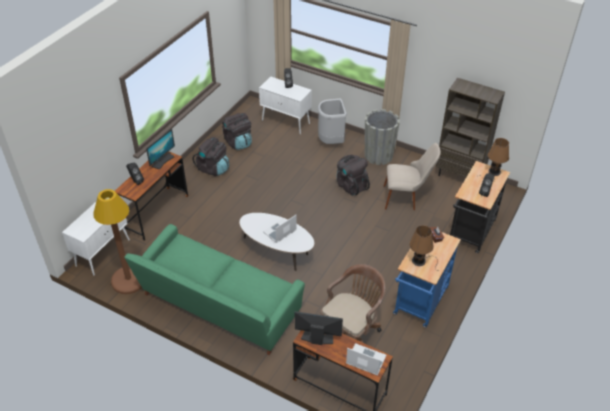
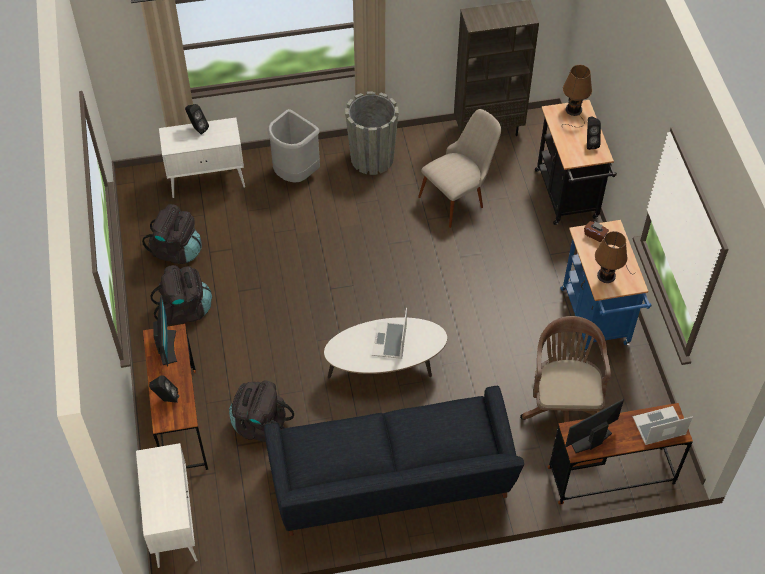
camera: 40 degrees left, 10 degrees up
(128, 280) = (249, 533): brown floor lamp -> none
(218, 306) = (392, 484): green sofa -> black sofa
(351, 185) = (381, 221): black backpack -> black backpack (260, 425)

